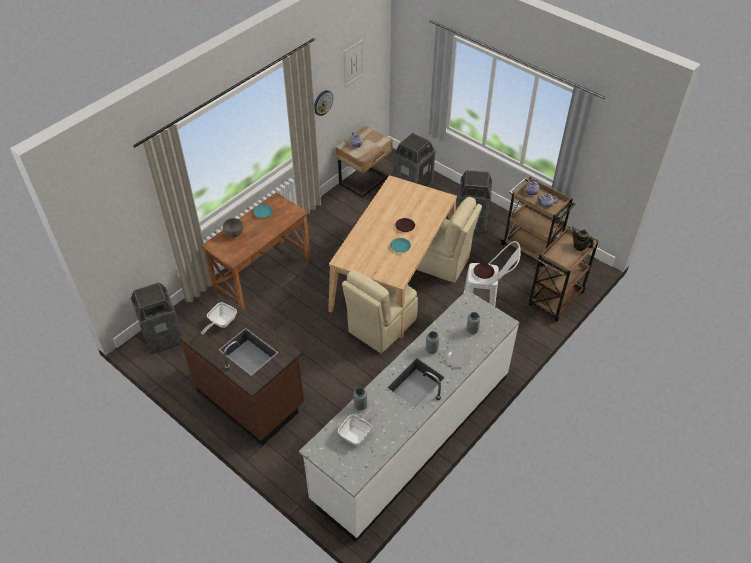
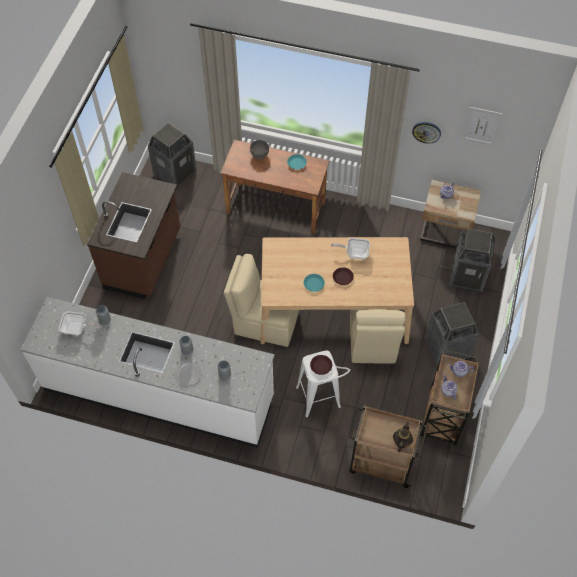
camera: 65 degrees right, 10 degrees up
(221, 323) = (148, 191): frying pan -> frying pan (354, 253)

